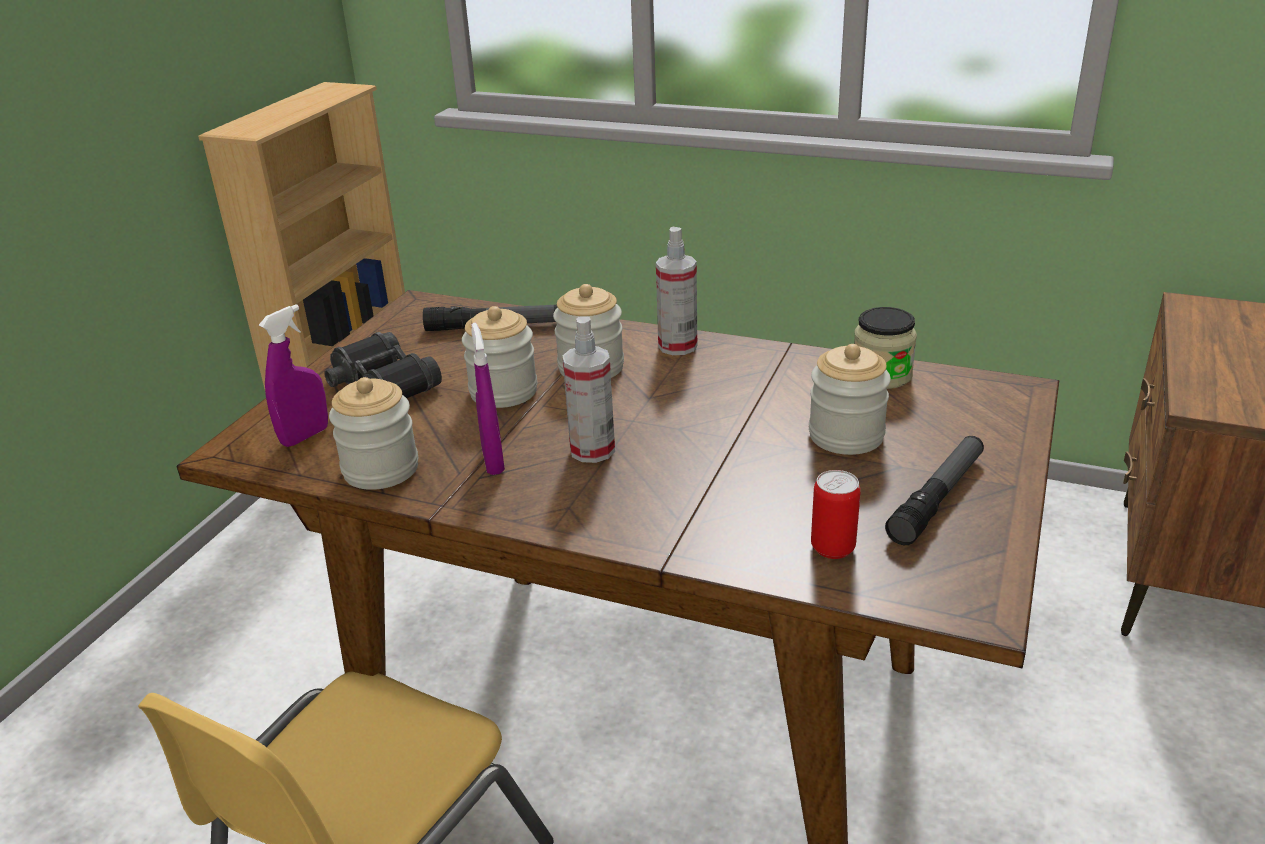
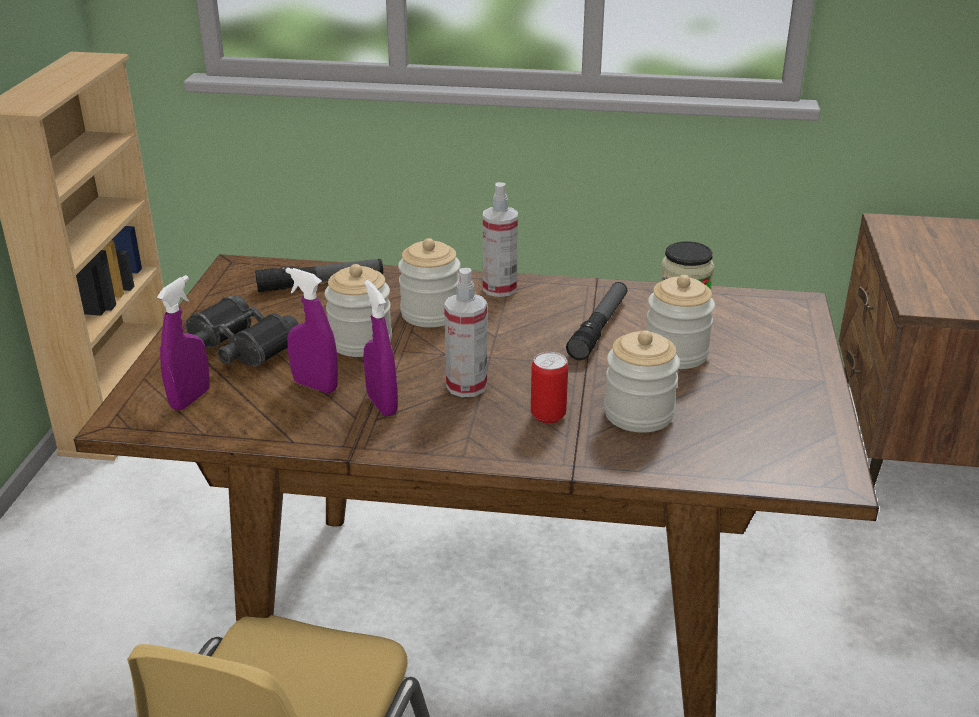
camera: 15 degrees left, 0 degrees up
(381, 469) = (280, 422): jar -> jar (638, 414)
(434, 434) = (315, 386): none -> purple spray bottle
(833, 548) = (703, 445): can -> can (548, 415)
(937, 498) = (768, 397): flashlight -> flashlight (599, 328)

